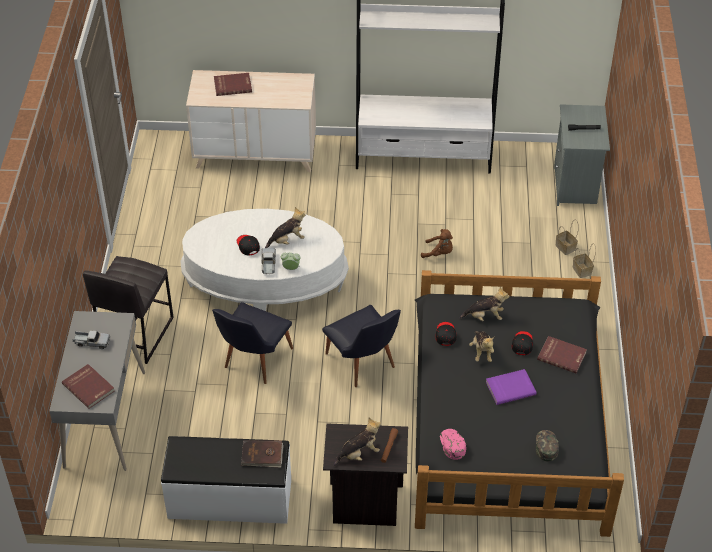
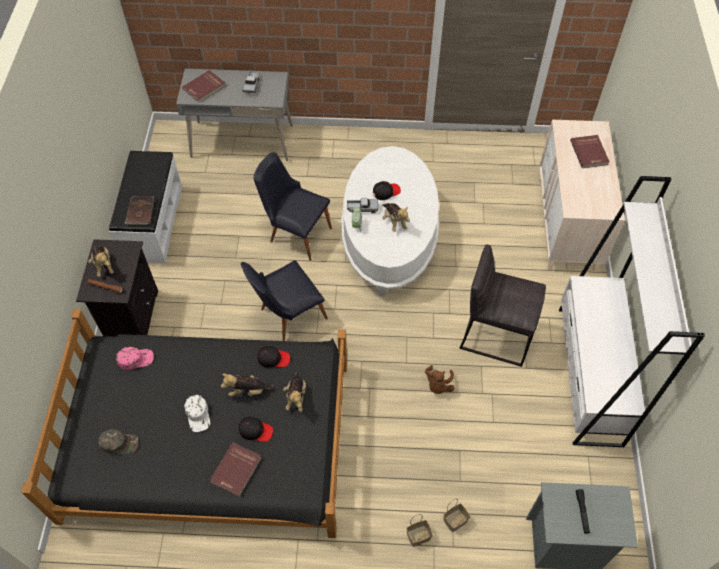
camera: 90 degrees right, 10 degrees up
(135, 334) = (330, 152): grey stool -> grey stool (496, 335)
(510, 388) = (198, 415): purple book -> white cap

